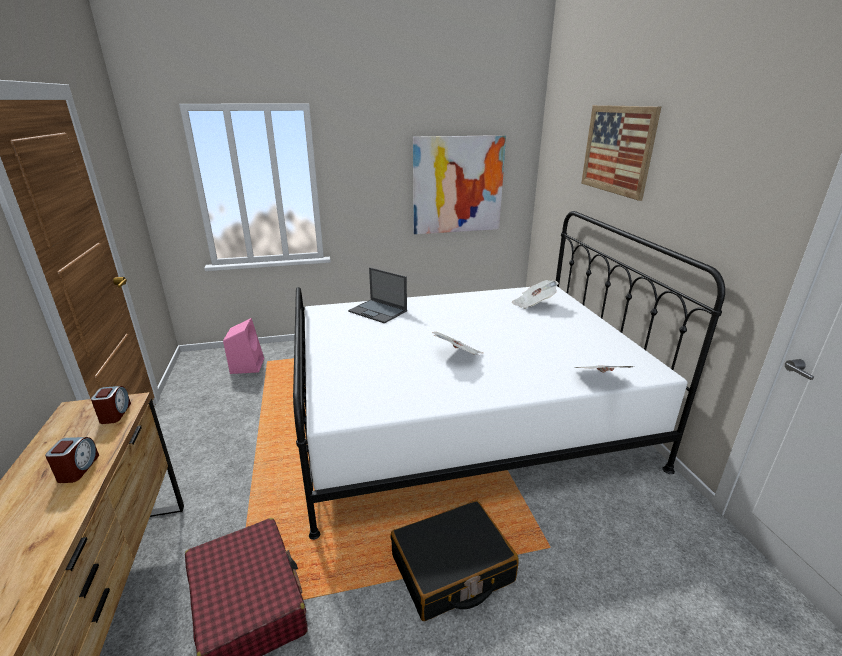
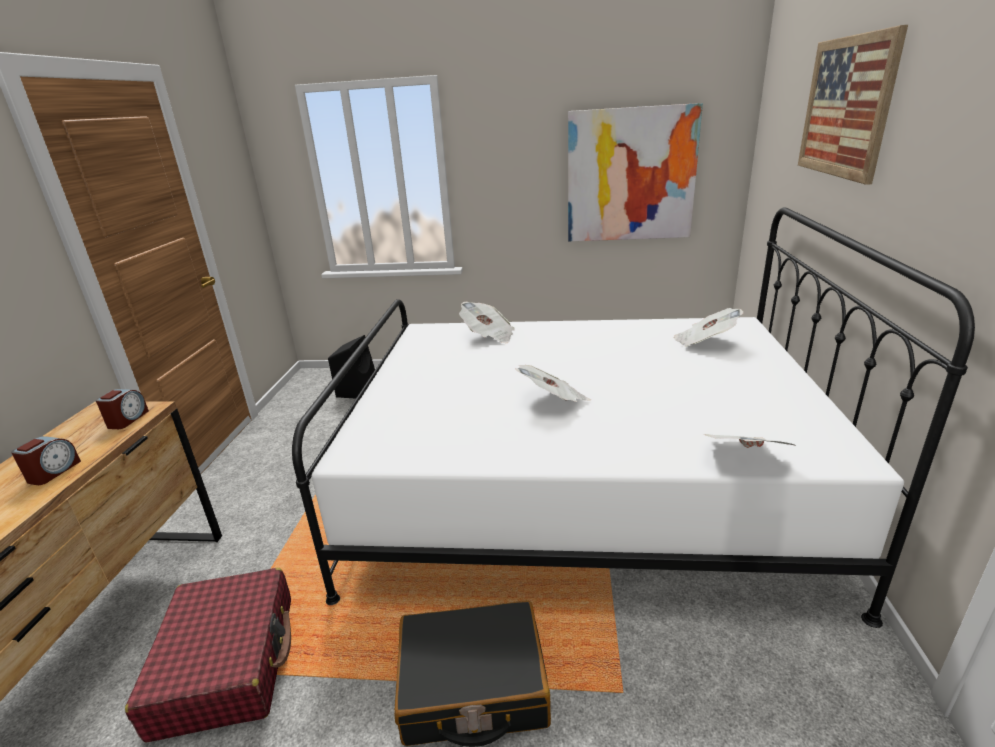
camera: 20 degrees right, 0 degrees up
(247, 365) = (358, 390): pink speaker -> black speaker
(378, 311) = (488, 336): laptop -> newspaper

